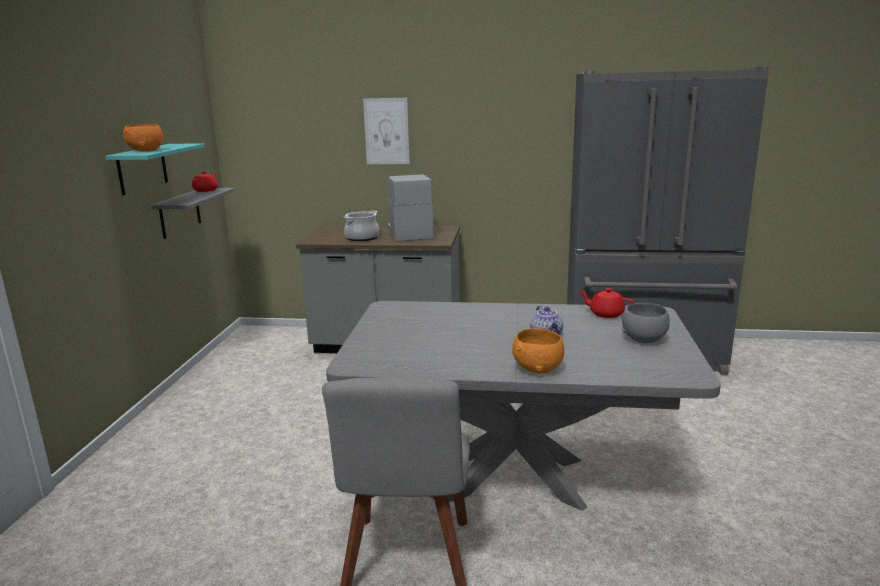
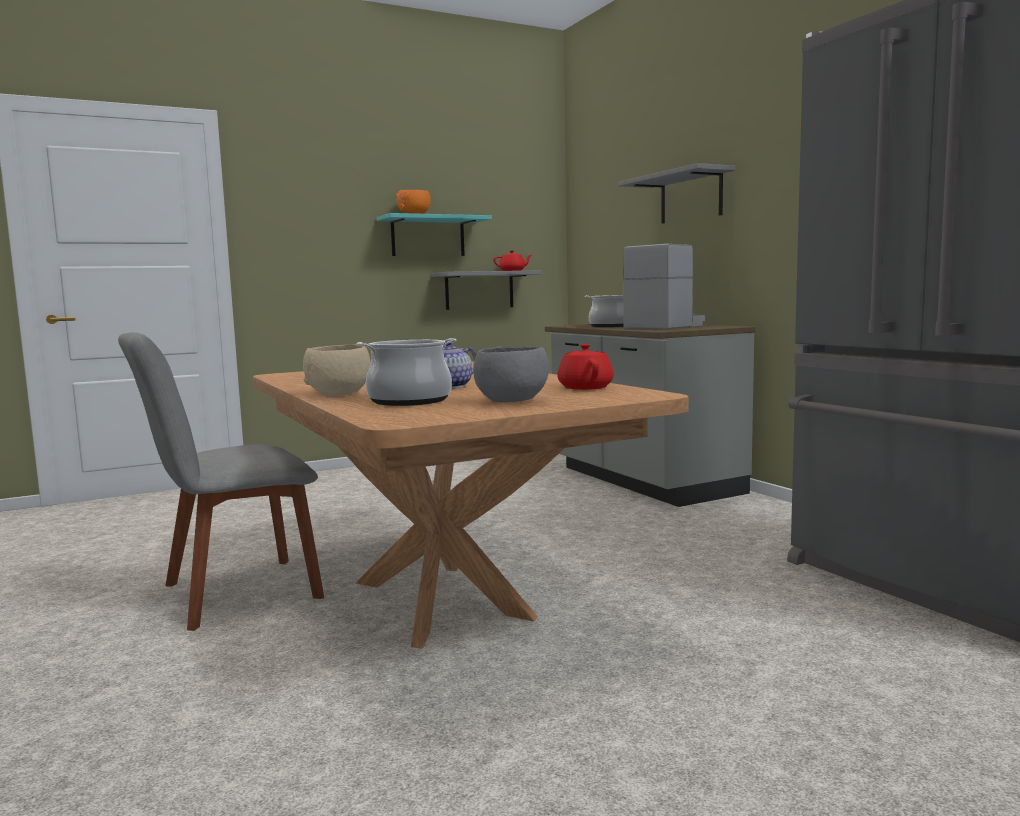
camera: 55 degrees right, 10 degrees down
(386, 131) = (691, 197): picture -> grey shelf
(514, 478) = (441, 598): grey dining table -> brown dining table
(538, 369) = (339, 394): orange bowl -> beige bowl
(605, 358) = (409, 401): none -> cooking pot

